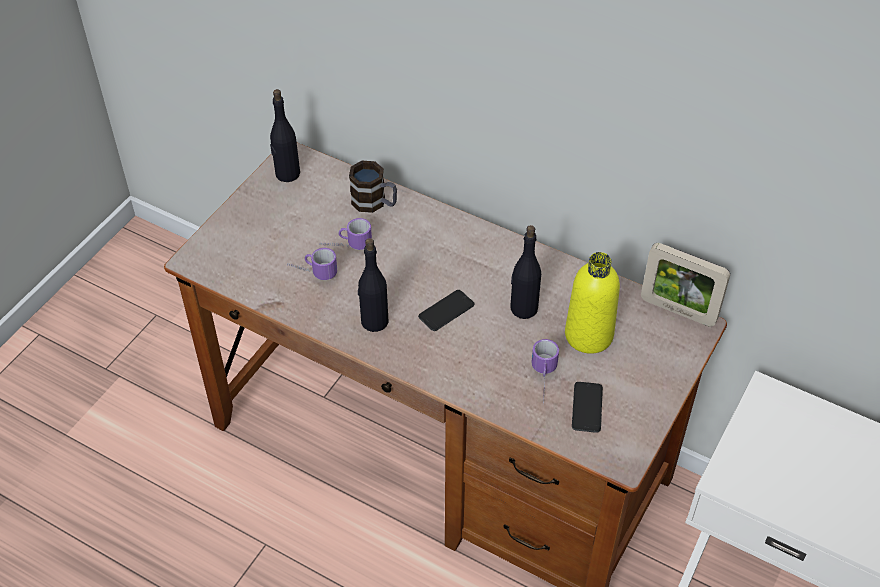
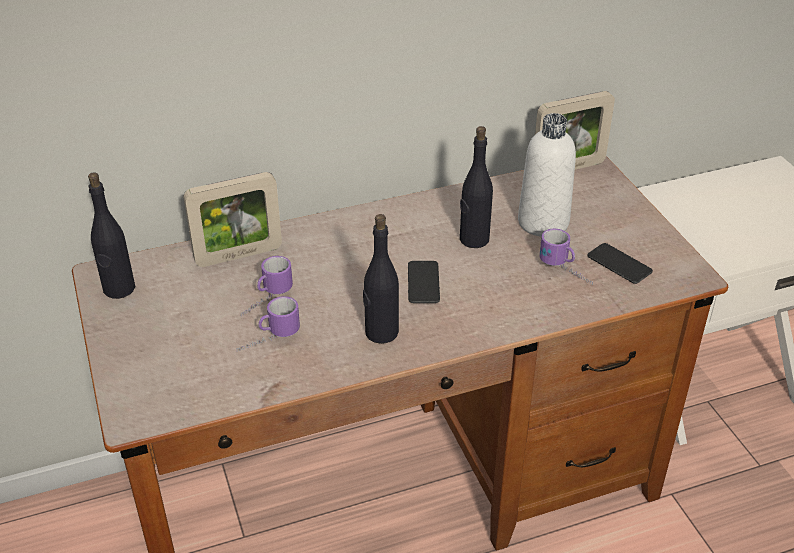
camera: 50 degrees left, 10 degrees down
(375, 203) = (238, 255): mug -> picture frame
(588, 335) = (543, 222): yellow bottle -> white bottle

